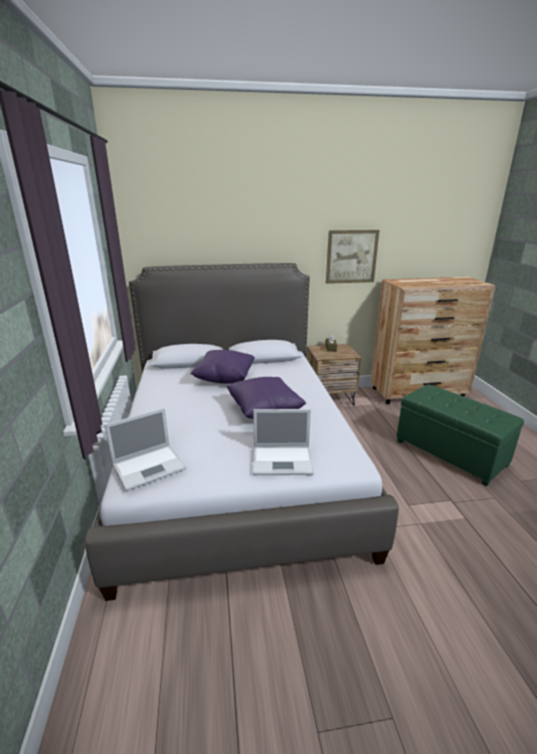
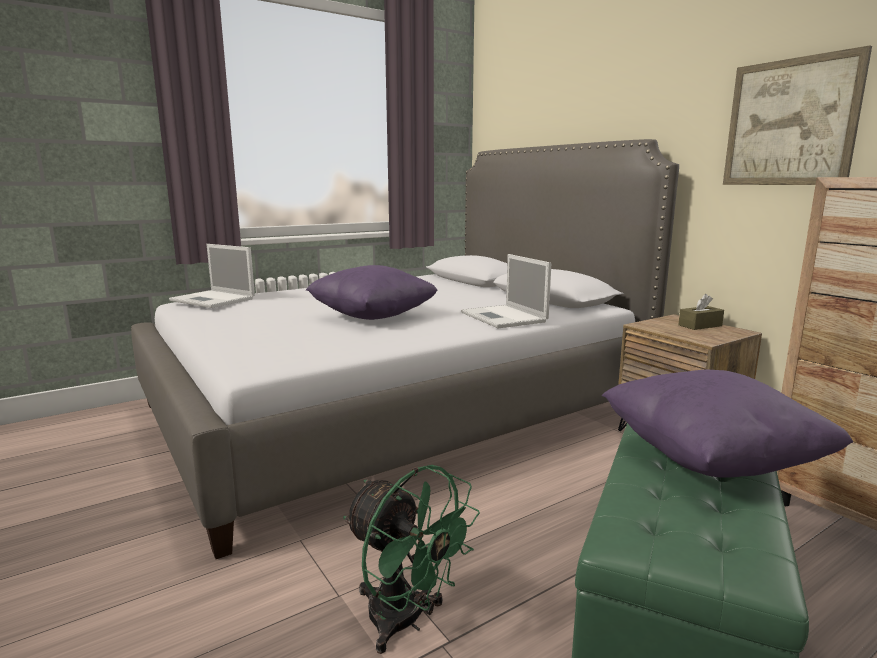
camera: 65 degrees right, 10 degrees down
(225, 379) = (446, 294): purple pillow -> purple pillow (710, 459)
(283, 460) = (246, 335): laptop -> laptop (504, 317)
(439, 508) = (406, 622): none -> green fan

